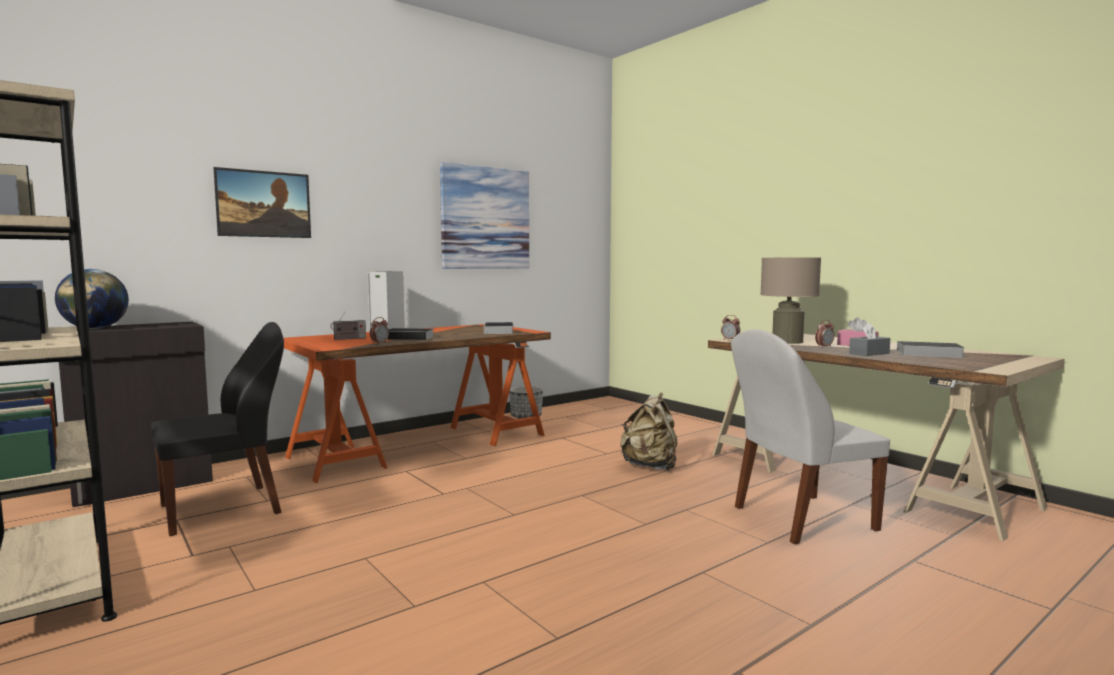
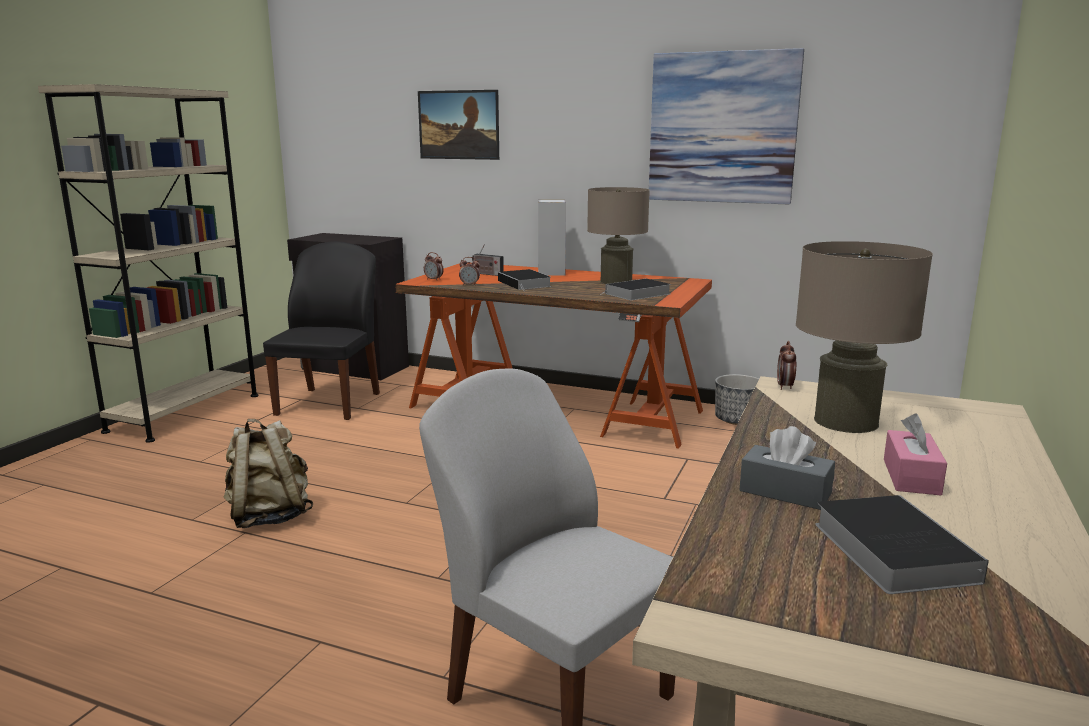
camera: 60 degrees right, 10 degrees up
(95, 329) = (323, 237): globe -> none
(225, 509) = (330, 403): black chair -> black chair turned 105 degrees counterclockwise
(453, 330) = (616, 281): none -> beige table lamp
(650, 466) = (649, 537): beige backpack -> beige backpack (269, 516)
(824, 347) = (818, 452): alarm clock -> alarm clock (434, 280)

